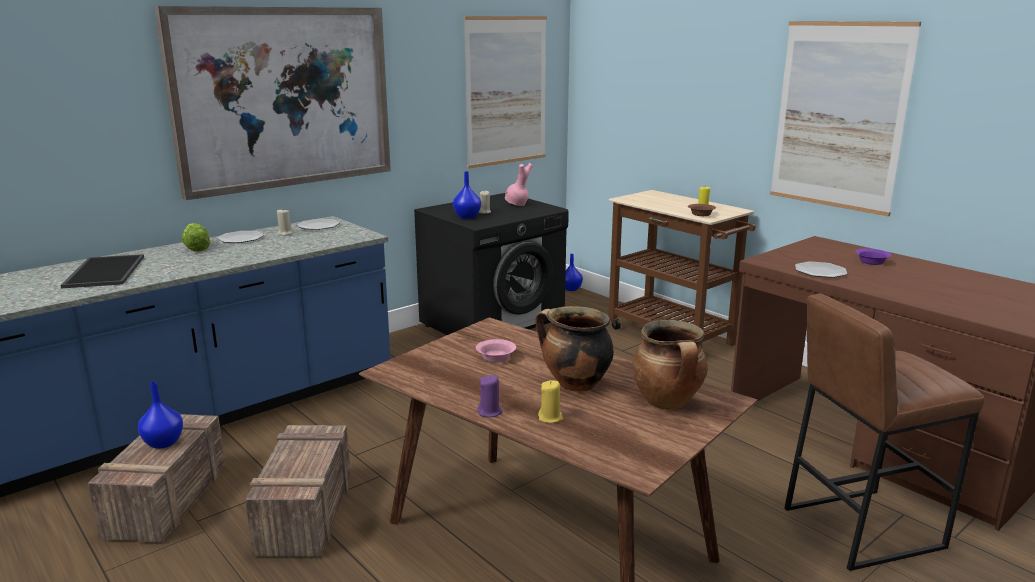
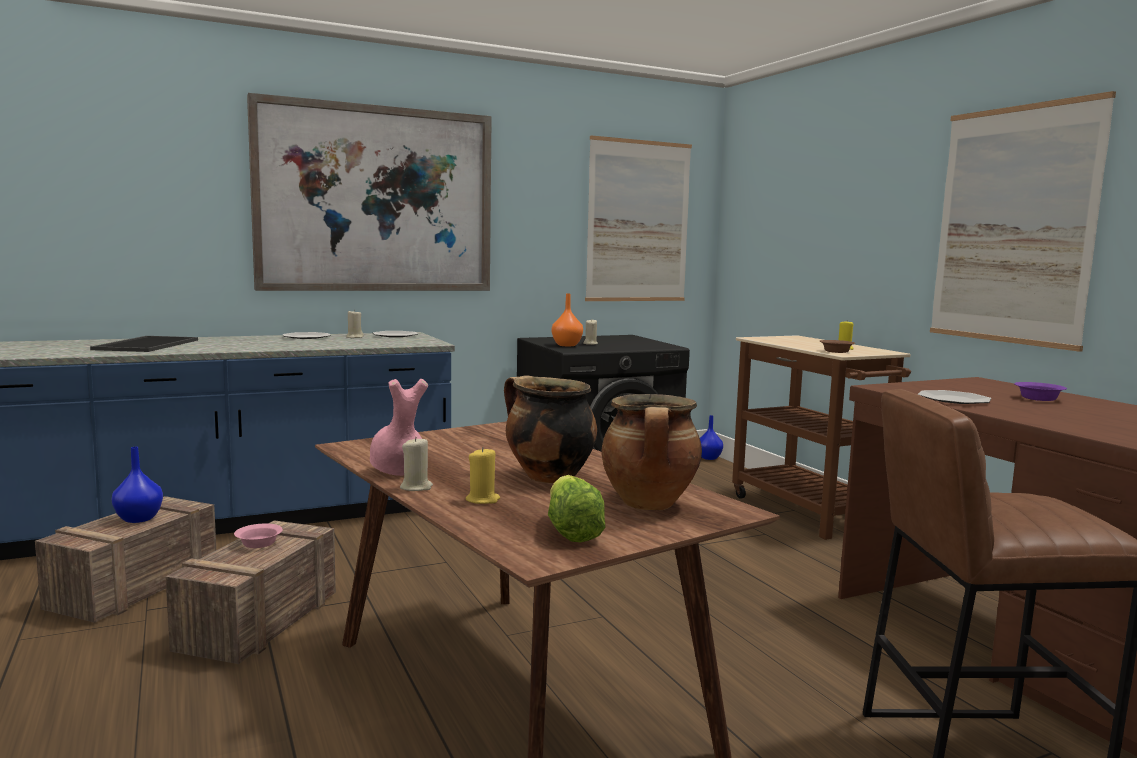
camera: 15 degrees right, 10 degrees down
(196, 248) = (255, 339): lettuce -> lettuce (571, 531)
(468, 217) = (567, 345): blue vase -> orange vase
(490, 412) = (416, 487): purple candle -> beige candle
(495, 357) = (480, 448): pink bowl -> pink bowl (258, 543)
(517, 204) = (633, 342): pink vase -> pink vase (397, 472)

